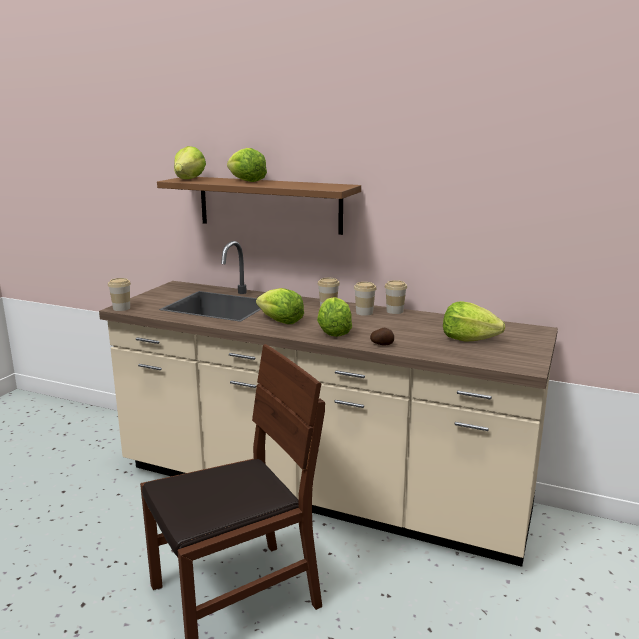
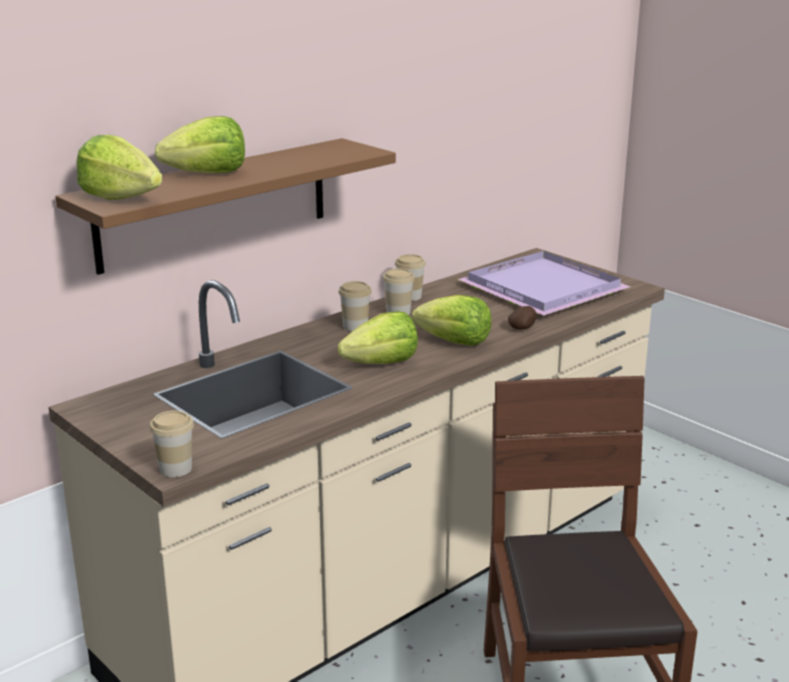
camera: 65 degrees left, 5 degrees up
(468, 339) = (539, 288): lettuce -> purple tray

